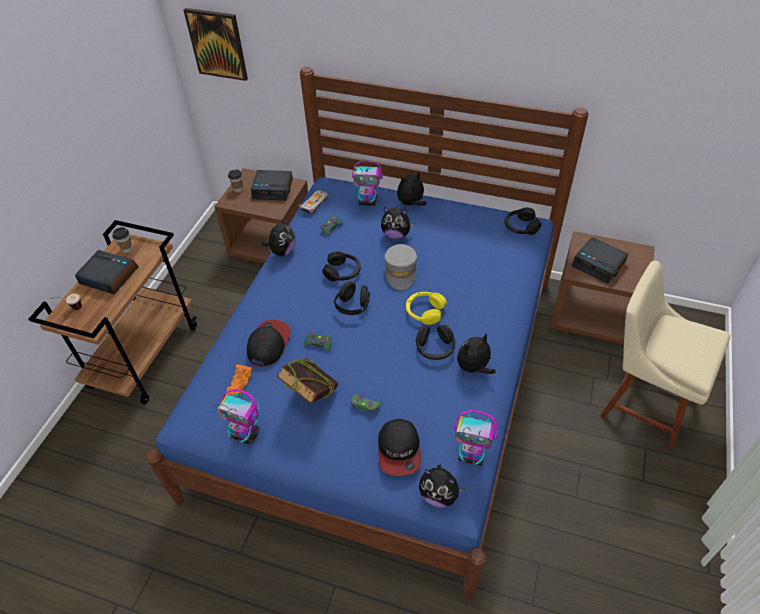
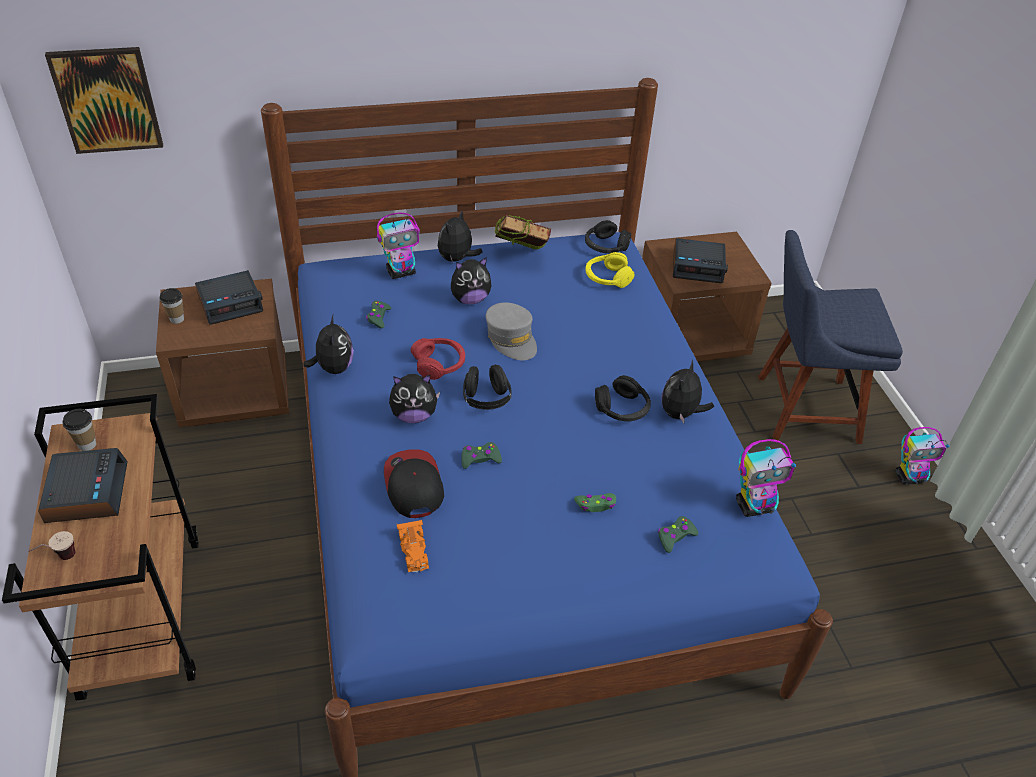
camera: 35 degrees left, 5 degrees down
(108, 276) = (86, 492): alarm clock -> alarm clock turned 90 degrees clockwise
(246, 434) = (474, 607): toy robot -> toy robot (910, 477)
(311, 396) = (522, 523): book -> book (520, 258)
(315, 203) = (331, 295): toy car -> none
(343, 272) = (439, 364): black headphones -> red headphones
(399, 450) = (675, 537): cap -> green game controller
(424, 311) = (577, 373): yellow headphones -> yellow headphones (607, 278)
(439, 495) = (754, 565): plush toy -> plush toy (414, 415)
(641, 402) = (801, 408): beige chair -> blue chair

